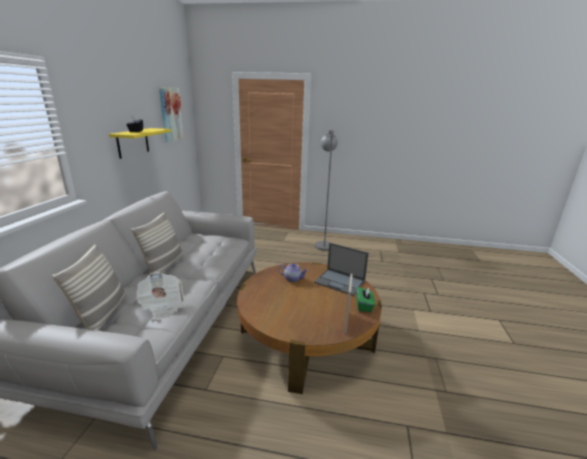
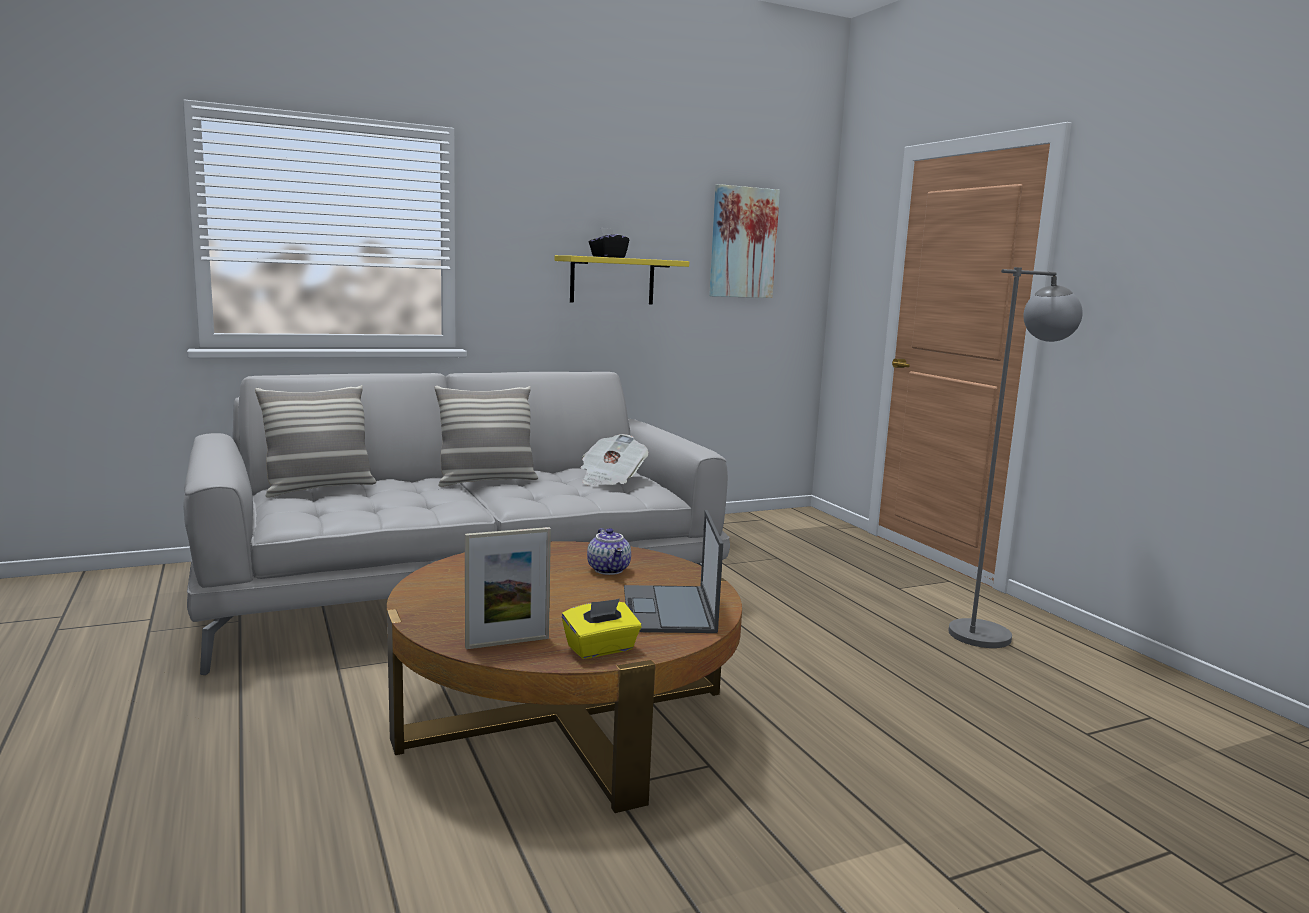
camera: 55 degrees right, 10 degrees down
(162, 305) = (373, 505): newspaper -> newspaper (610, 479)
(364, 305) = (601, 649): green tissue box -> yellow tissue box

